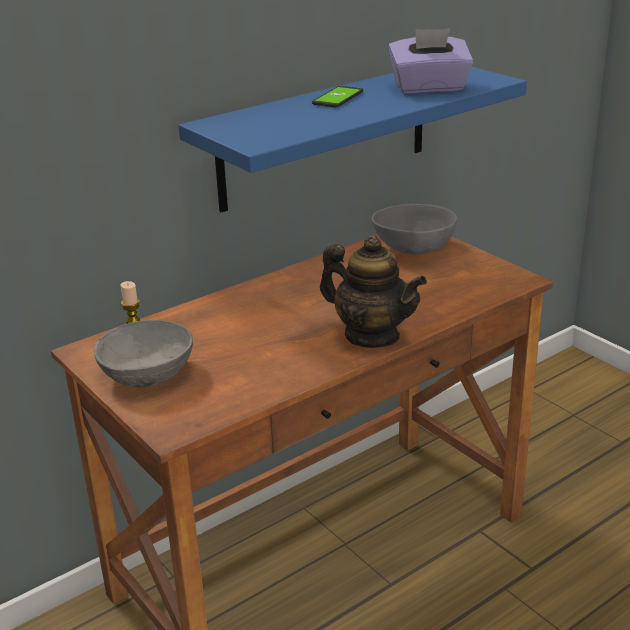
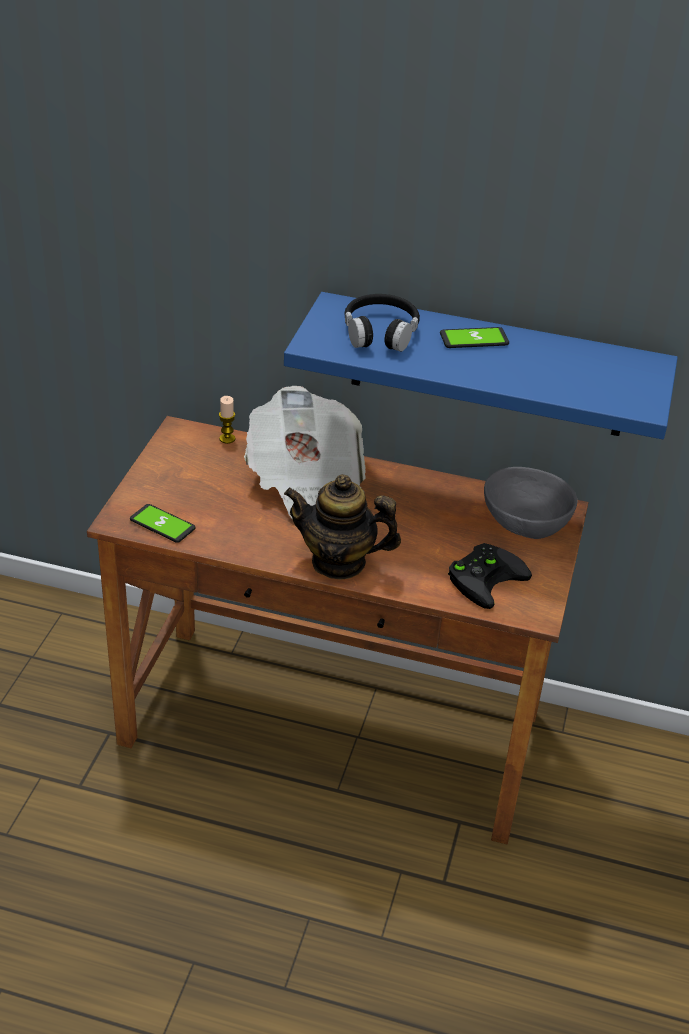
camera: 50 degrees right, 10 degrees up
(149, 374) = (177, 475): grey bowl -> none
(210, 406) = (162, 524): none -> phone
(249, 316) = (305, 483): none -> newspaper
(278, 120) = (380, 332): none -> black headphones
(372, 336) = (339, 562): teapot -> teapot turned 105 degrees clockwise
(429, 88) = (565, 377): purple tissue box -> none
(458, 283) = (485, 576): none -> black game controller

